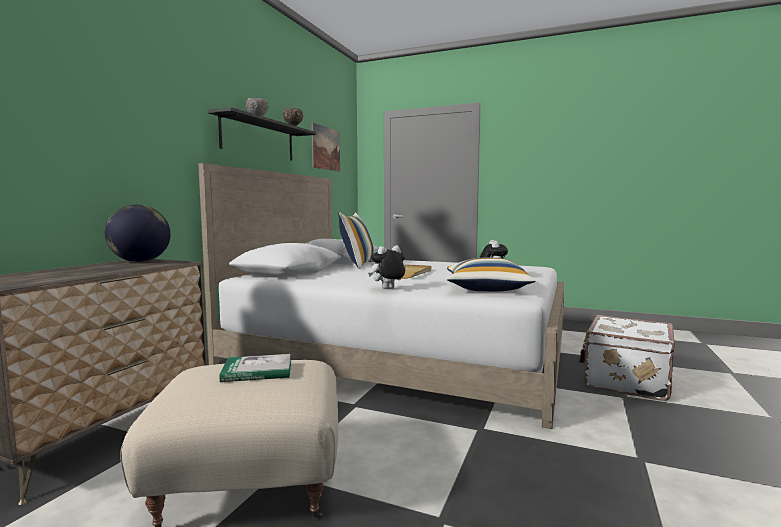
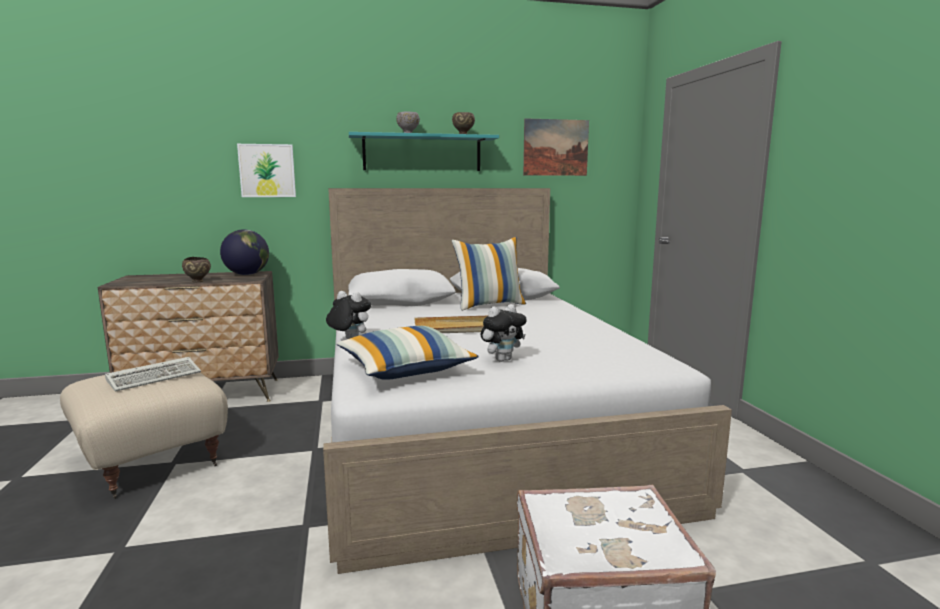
camera: 55 degrees right, 5 degrees up
(128, 270) = (198, 281): none -> brown bowl
(134, 135) = (267, 170): none -> picture
(257, 371) = (156, 377): book -> keyboard
(258, 139) = (422, 153): black shelf -> turquoise shelf

